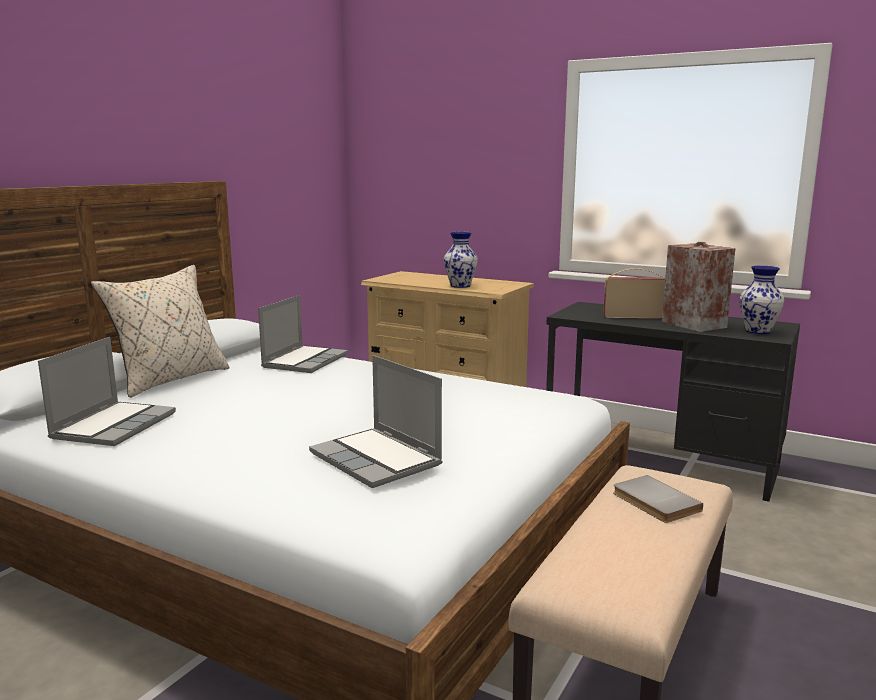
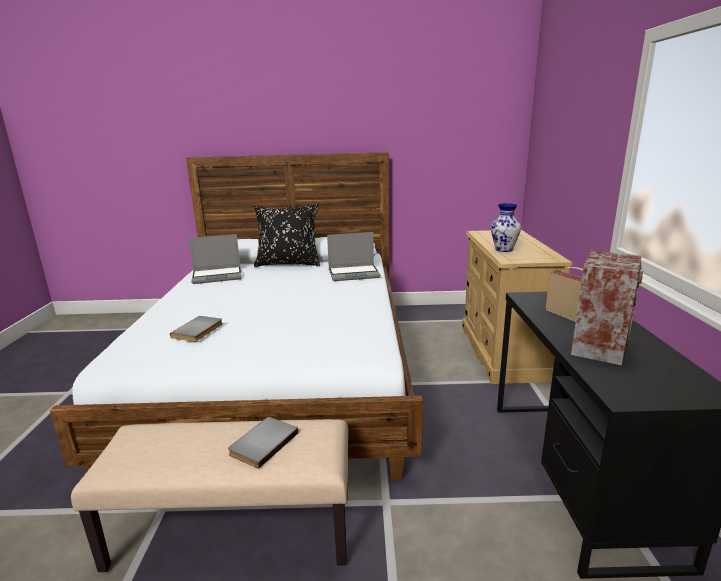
camera: 60 degrees right, 5 degrees up
(169, 380) = (288, 264): beige pillow -> black pillow
(377, 460) = (199, 330): laptop -> grey book
(758, 331) = (639, 384): vase -> none

